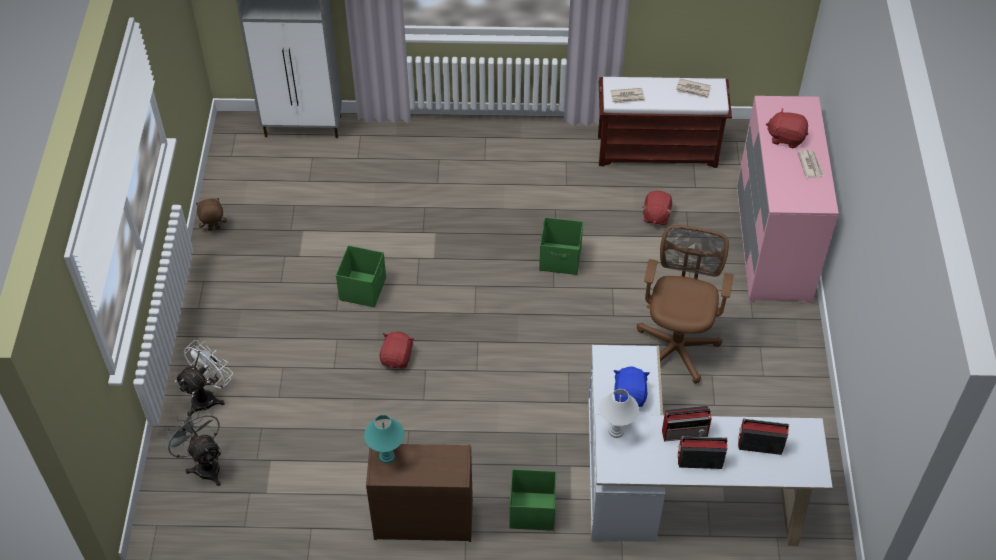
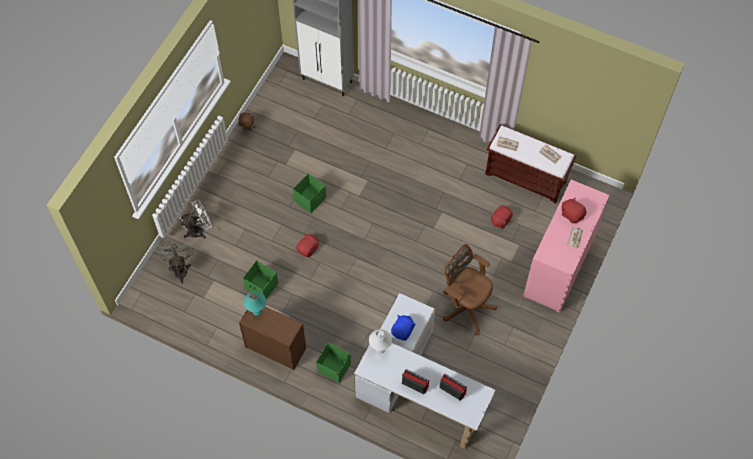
camera: 25 degrees right, 10 degrees up
(561, 259) = (429, 226): green storage box -> green storage box (262, 286)
(676, 346) = (465, 306): brown office chair -> brown office chair turned 90 degrees counterclockwise
(685, 433) = (416, 366): radio -> none

